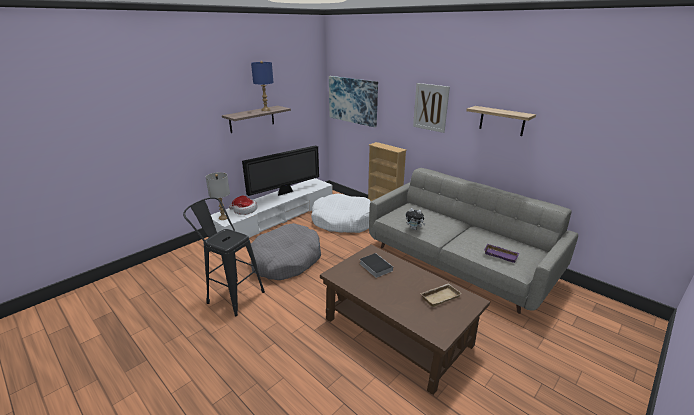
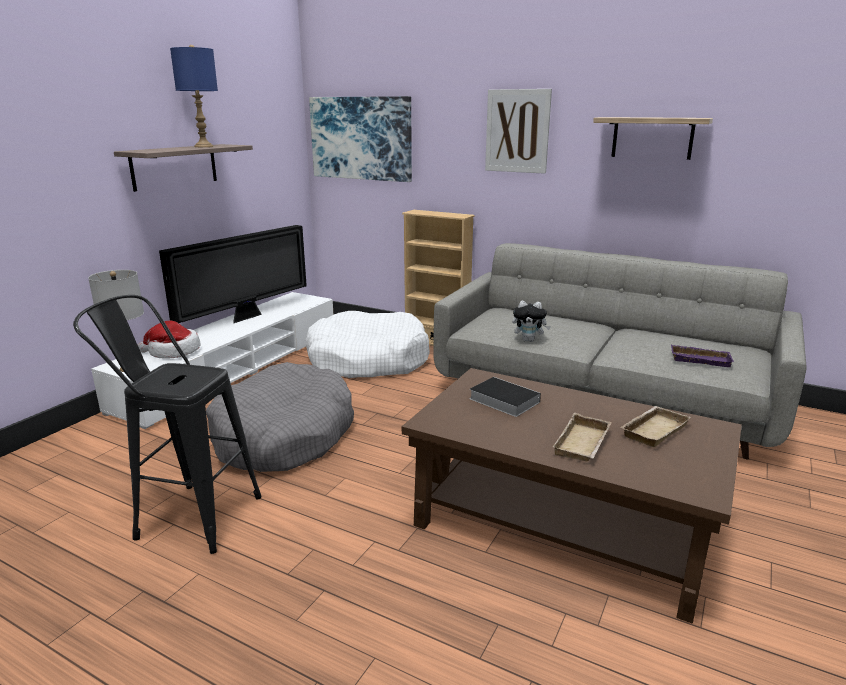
camera: 15 degrees left, 5 degrees down
(399, 299) = (583, 444): none -> beige tray

